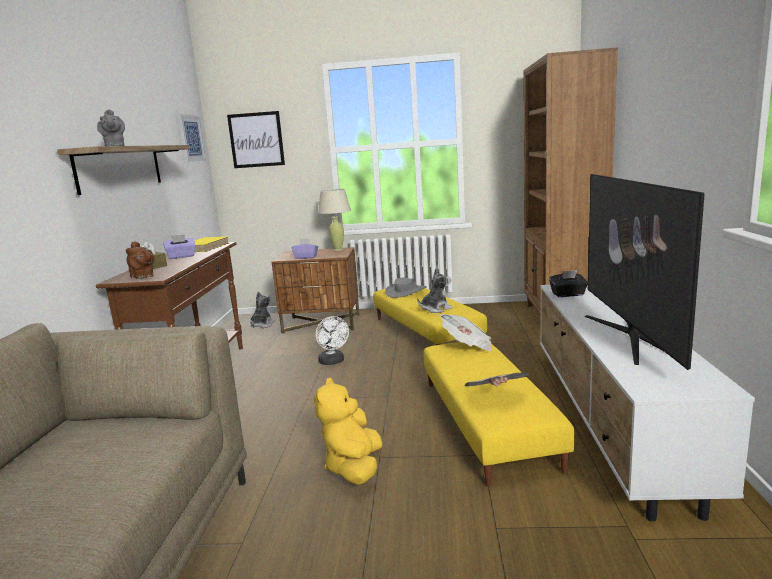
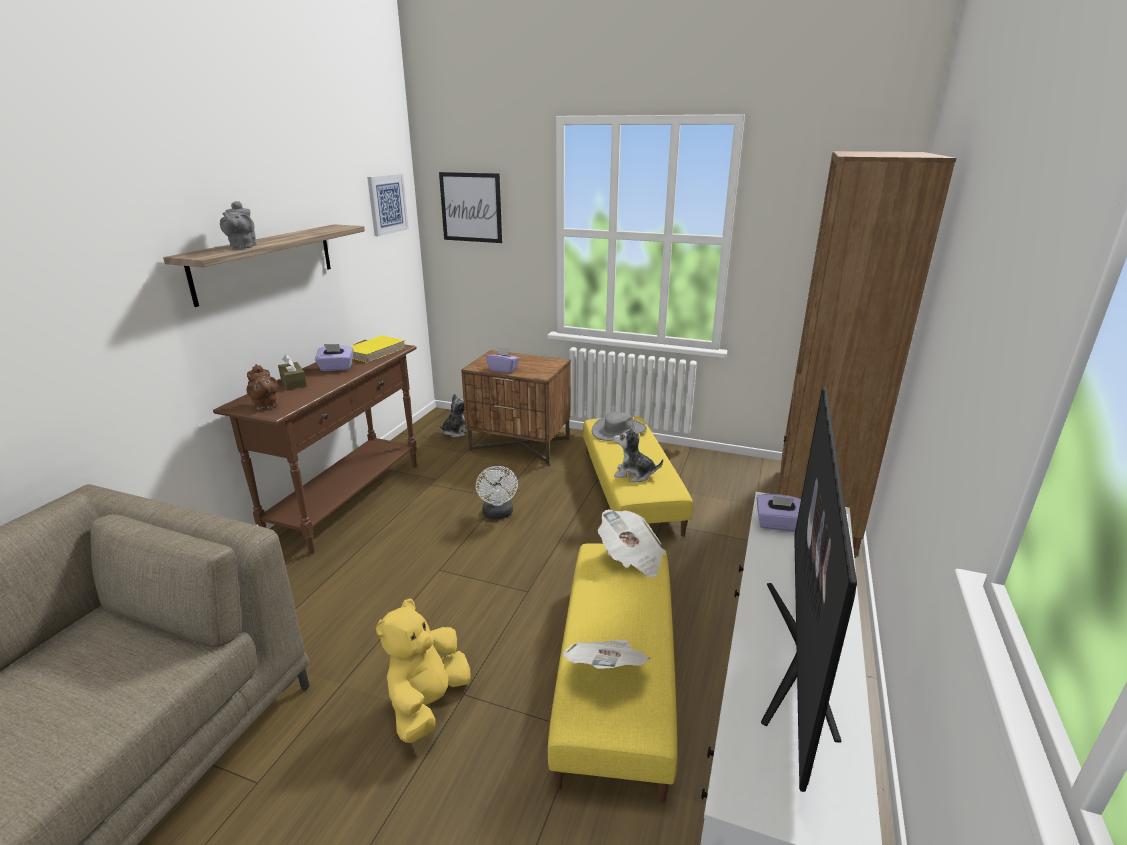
camera: 15 degrees right, 10 degrees up
(338, 249) = (548, 361): beige table lamp -> none
(435, 309) = (634, 474): plush toy -> plush toy turned 150 degrees counterclockwise
(568, 294) = (778, 525): black tissue box -> purple tissue box

